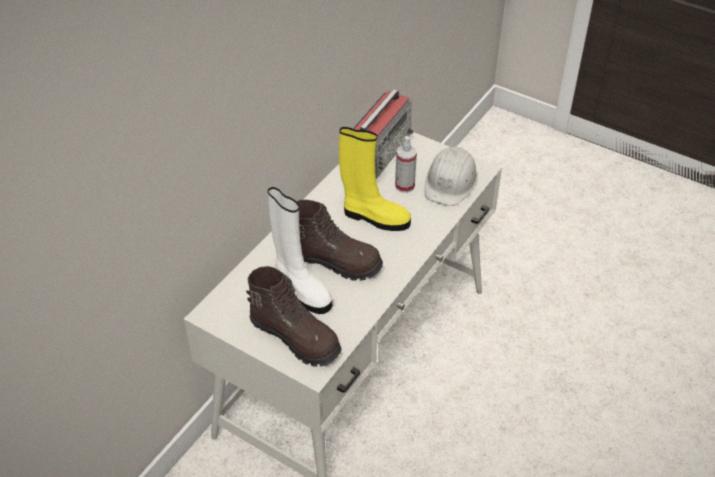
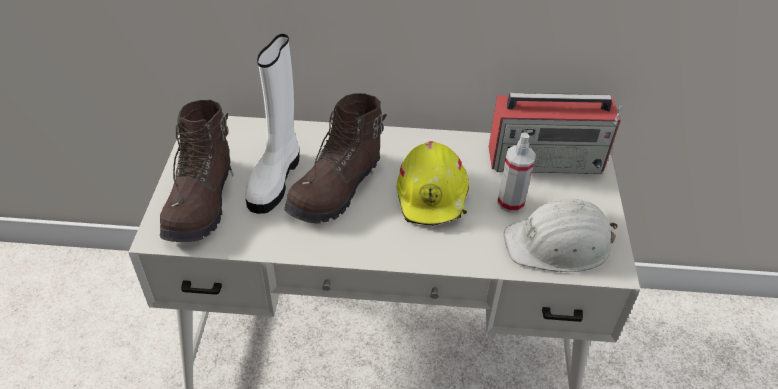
camera: 60 degrees right, 0 degrees up
(335, 261) = (337, 189): brown boot -> brown boot turned 45 degrees clockwise
(374, 217) = (433, 195): yellow boot -> yellow hard hat

